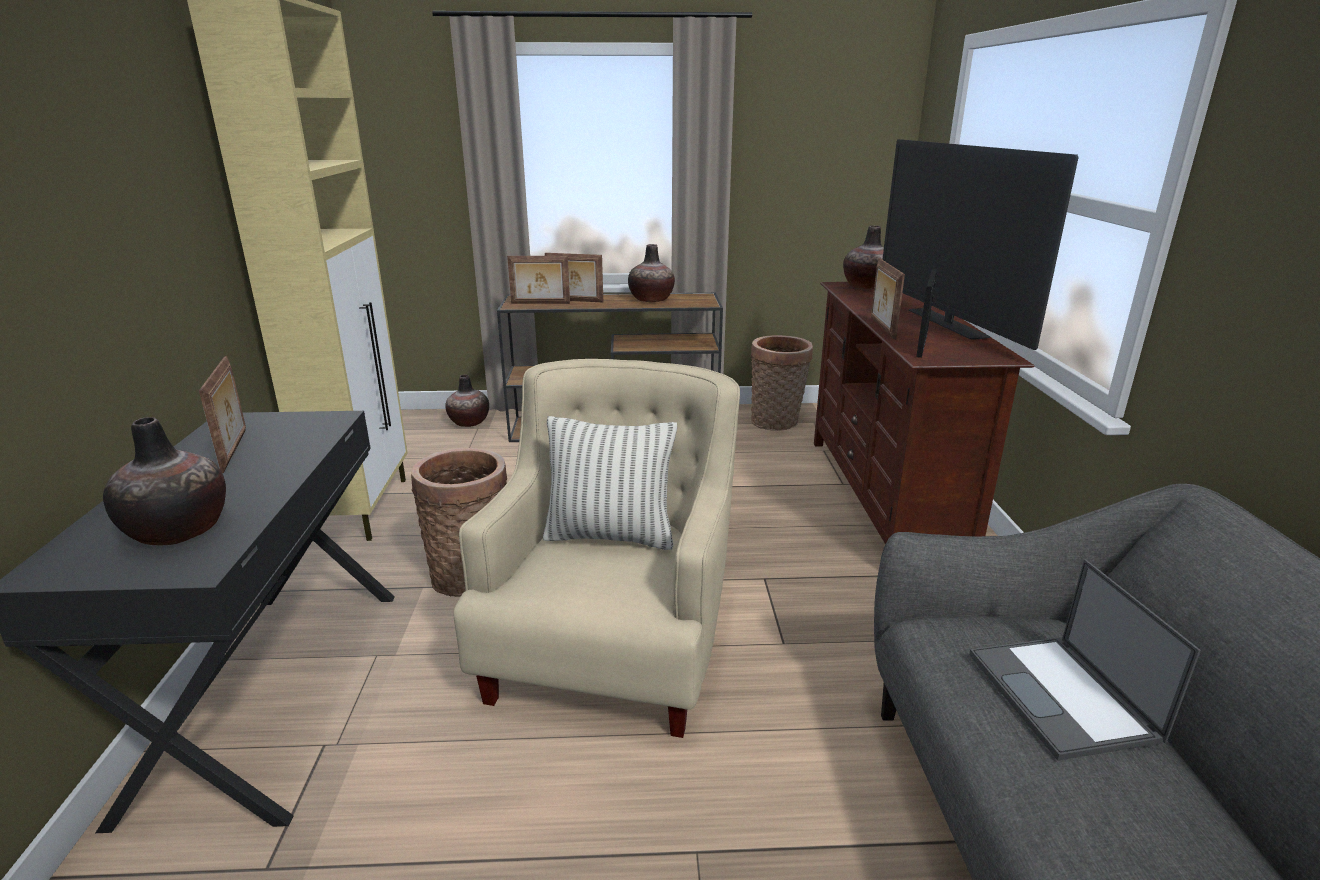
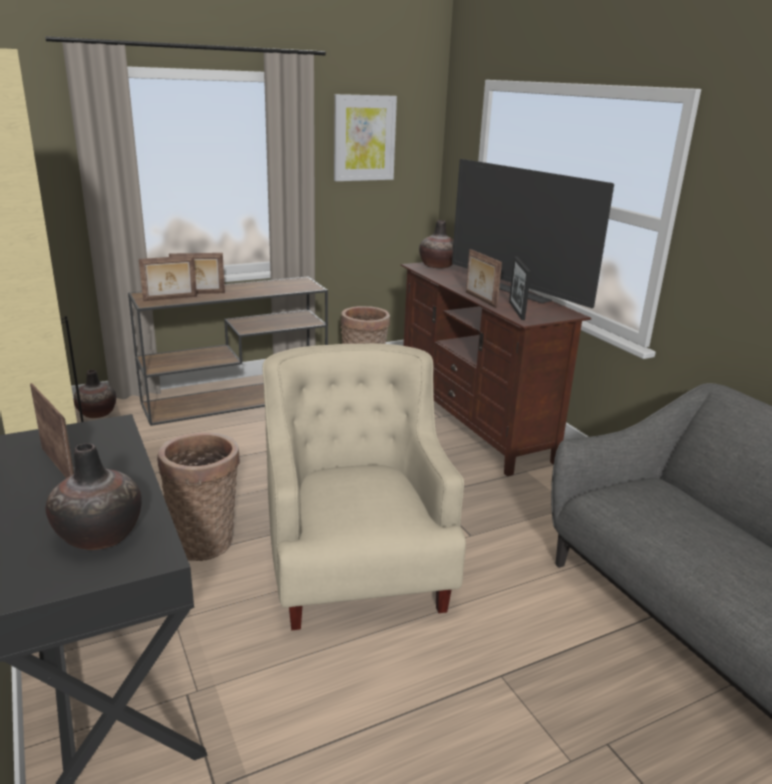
camera: 25 degrees left, 0 degrees up
(610, 536) = (356, 481): pillow -> none
(651, 299) = (263, 287): vase -> none
(804, 124) = (364, 138): none -> picture
(1063, 697) = (687, 517): laptop -> none

